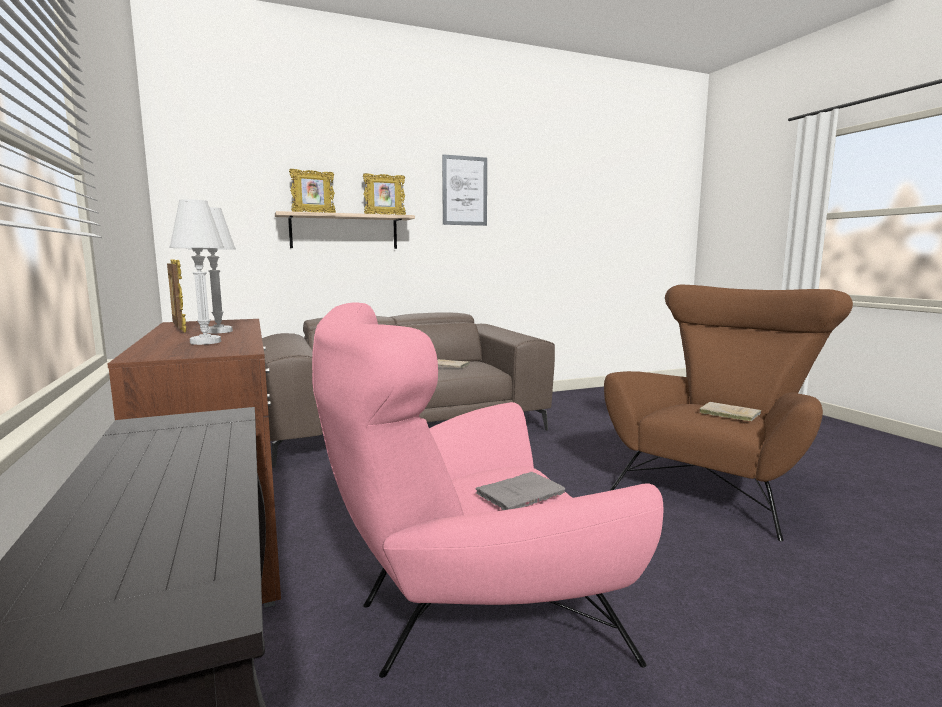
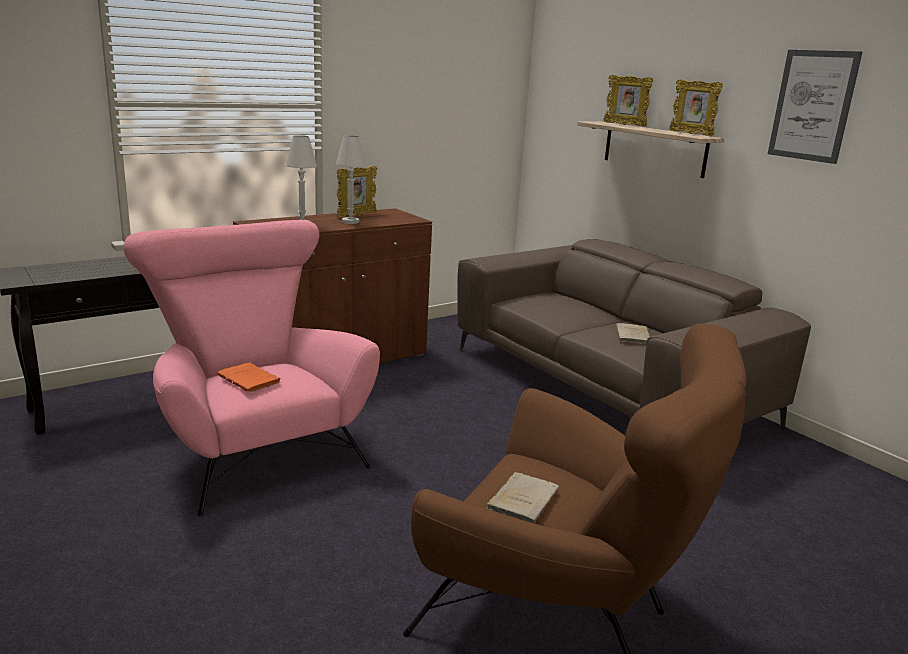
camera: 75 degrees right, 10 degrees up
(522, 494) = (250, 380): grey book -> orange book

